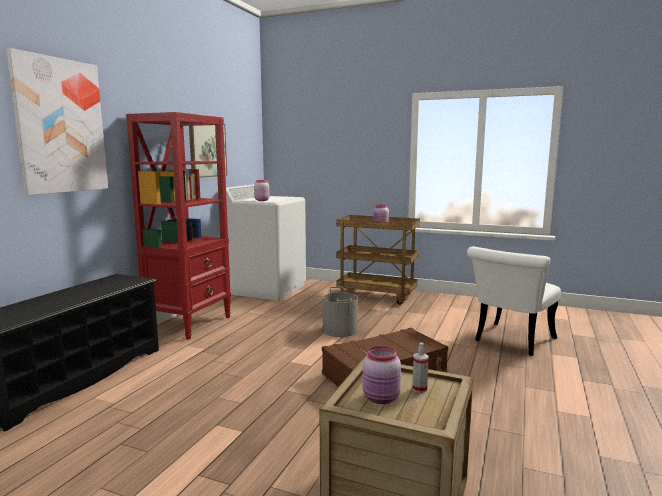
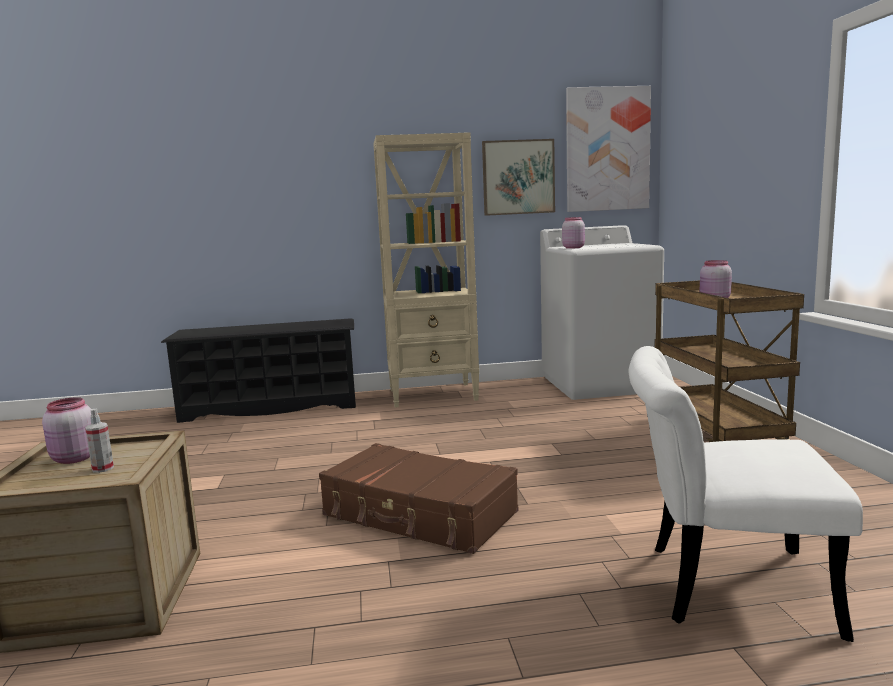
camera: 60 degrees right, 0 degrees up
(60, 126) = (293, 164): picture -> picture (607, 149)
(190, 324) = (434, 395): red bookcase -> beige bookcase
(340, 330) = (530, 453): grey bucket -> none

